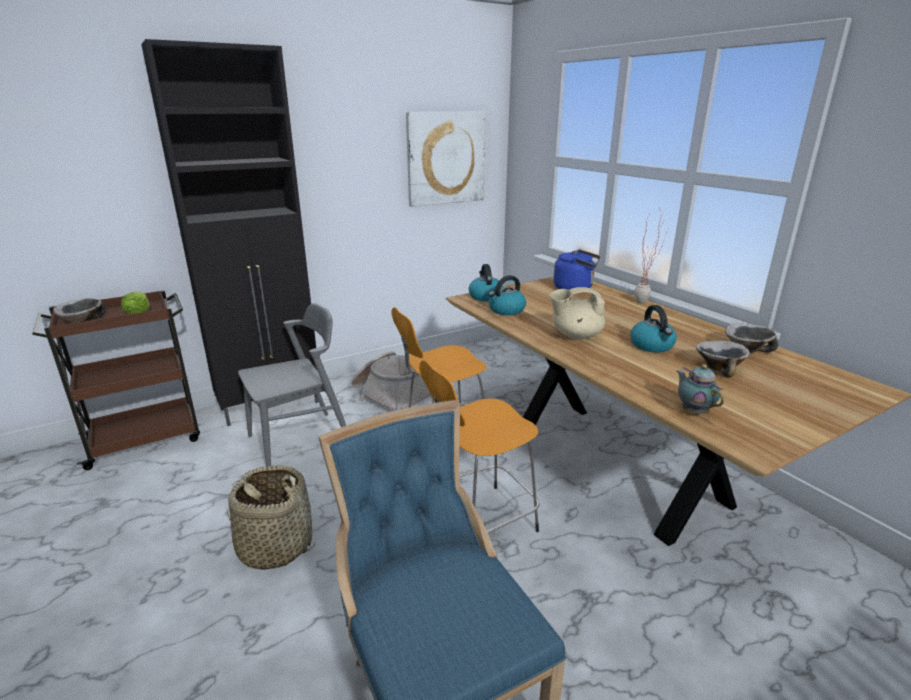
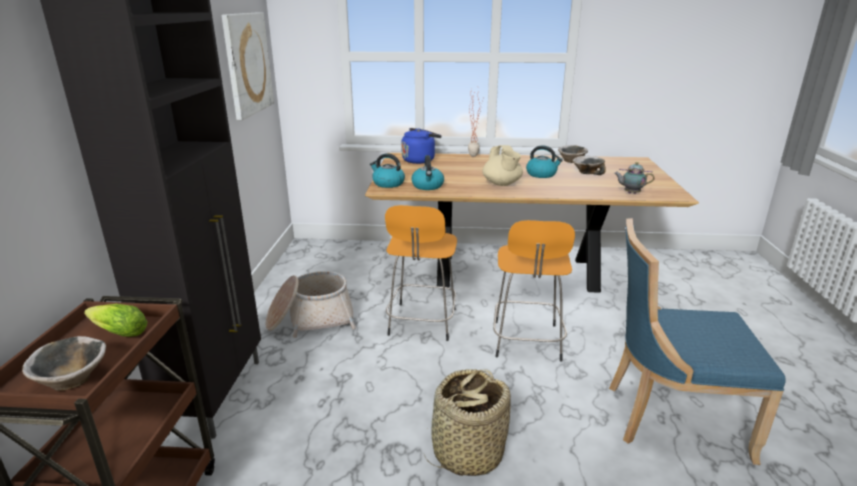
camera: 55 degrees left, 0 degrees up
(301, 442) = (319, 394): grey chair -> none
(575, 336) = (502, 184): beige teapot -> beige teapot turned 45 degrees counterclockwise

